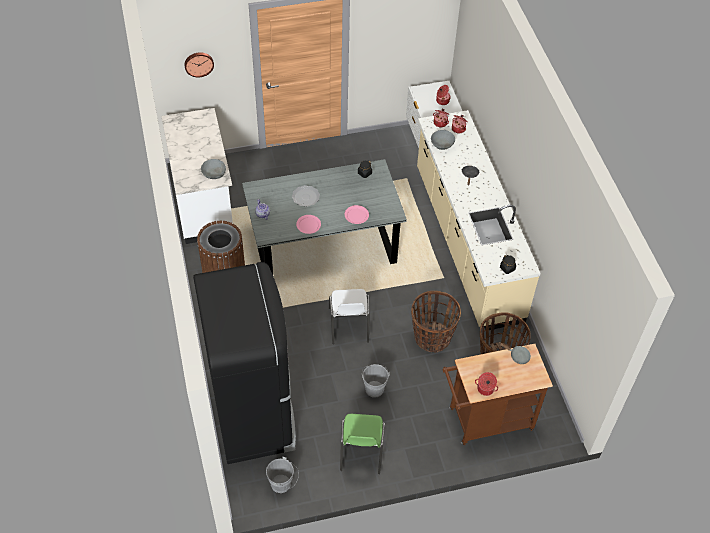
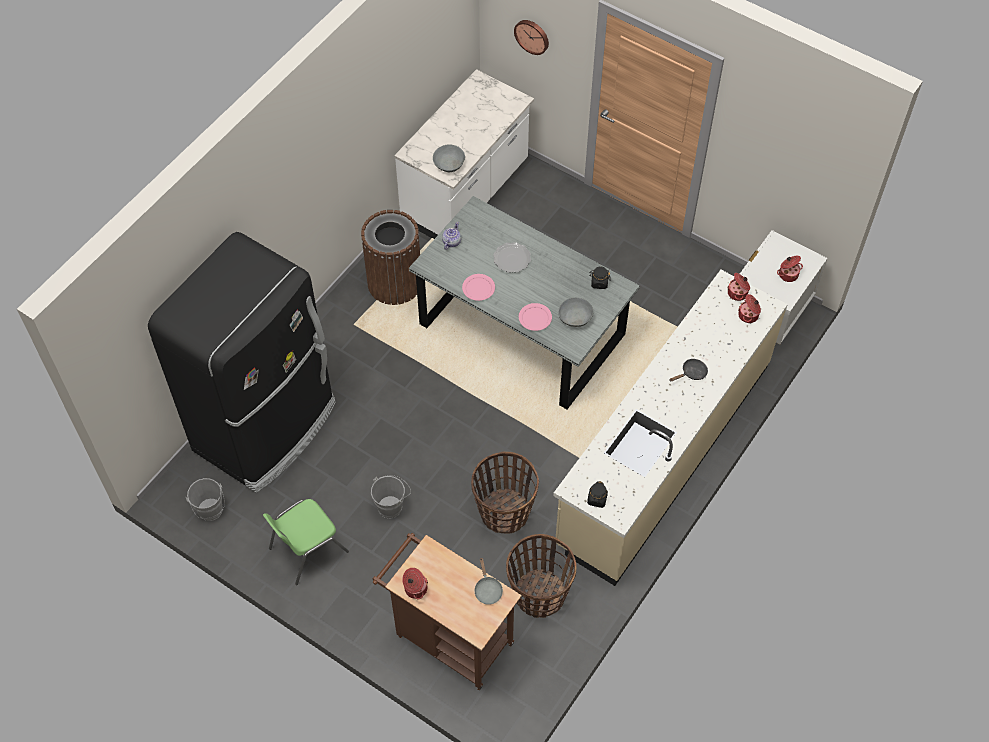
camera: 50 degrees right, 5 degrees up
(348, 325) = (444, 427): white chair -> none
(442, 144) = (707, 317): grey bowl -> grey bowl (575, 318)

